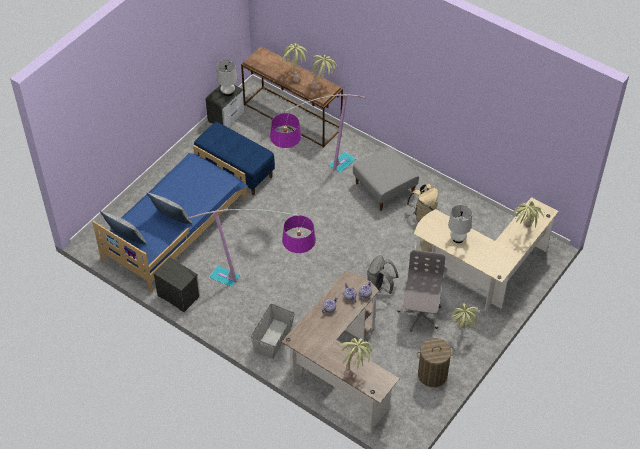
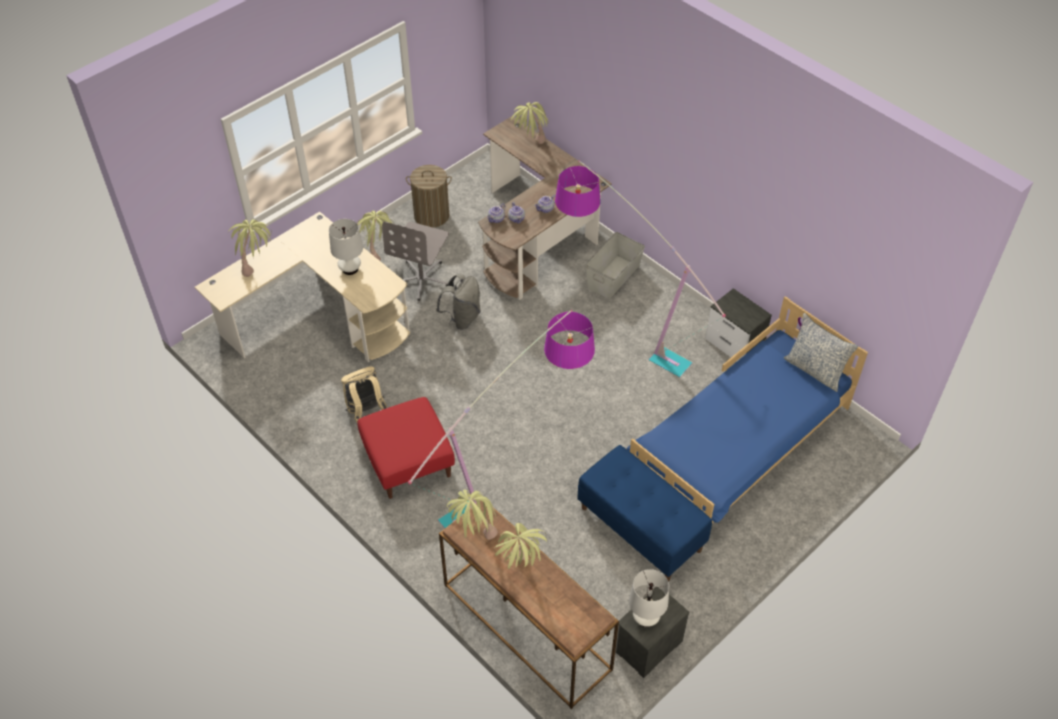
camera: 170 degrees left, 0 degrees up
(171, 219) = (748, 389): pillow -> none
(385, 188) = (407, 461): grey ottoman -> red ottoman

